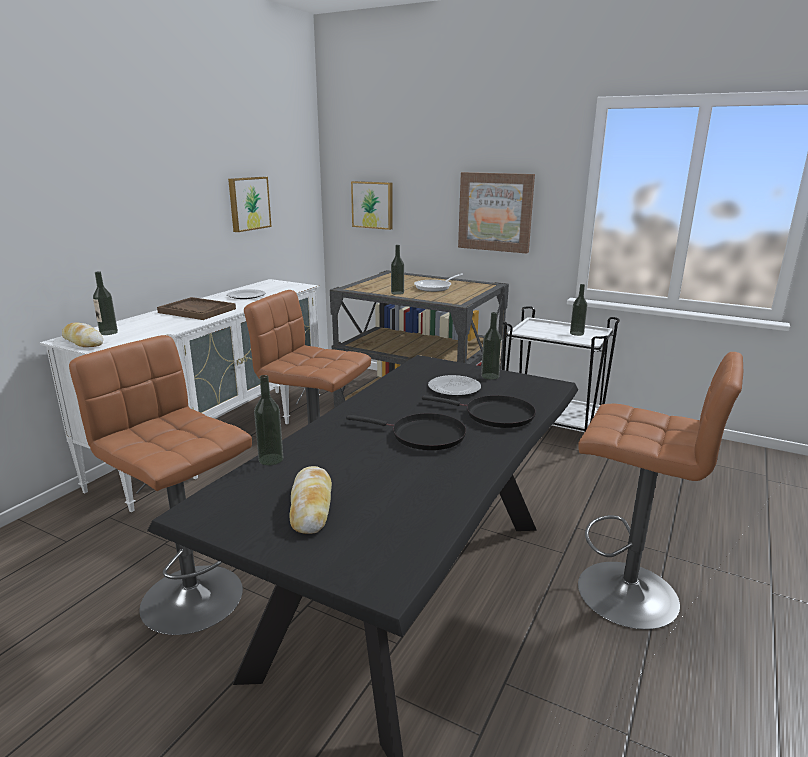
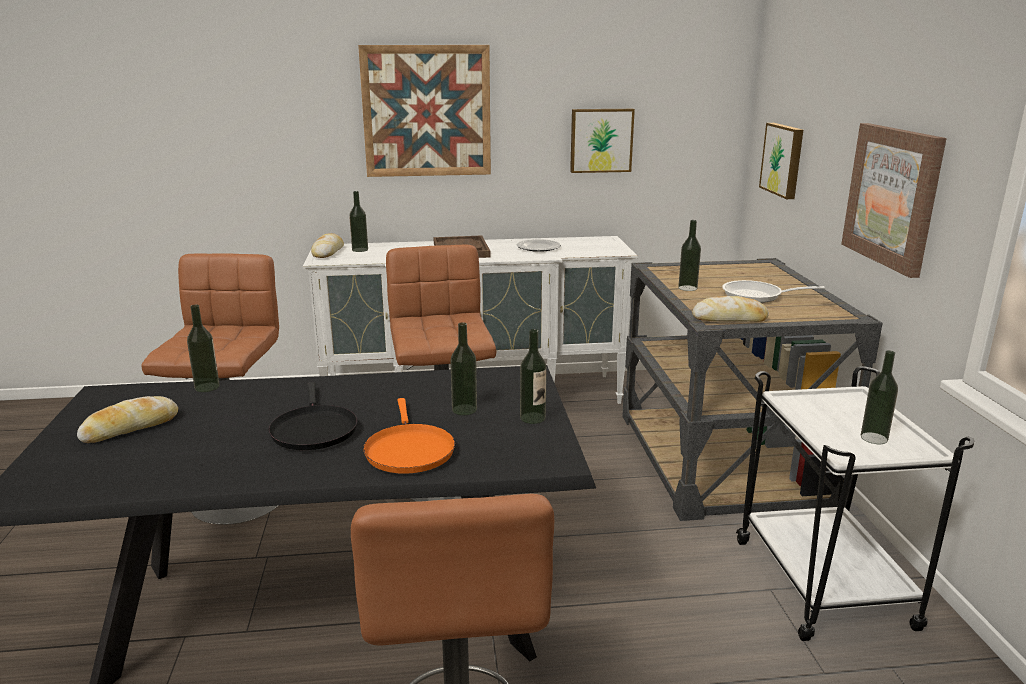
camera: 55 degrees right, 0 degrees up
(124, 186) = (426, 111): none -> picture
(454, 388) = (464, 409): plate -> bottle
(460, 299) = (729, 319): none -> bread
(494, 415) = (408, 450): black frying pan -> orange frying pan

